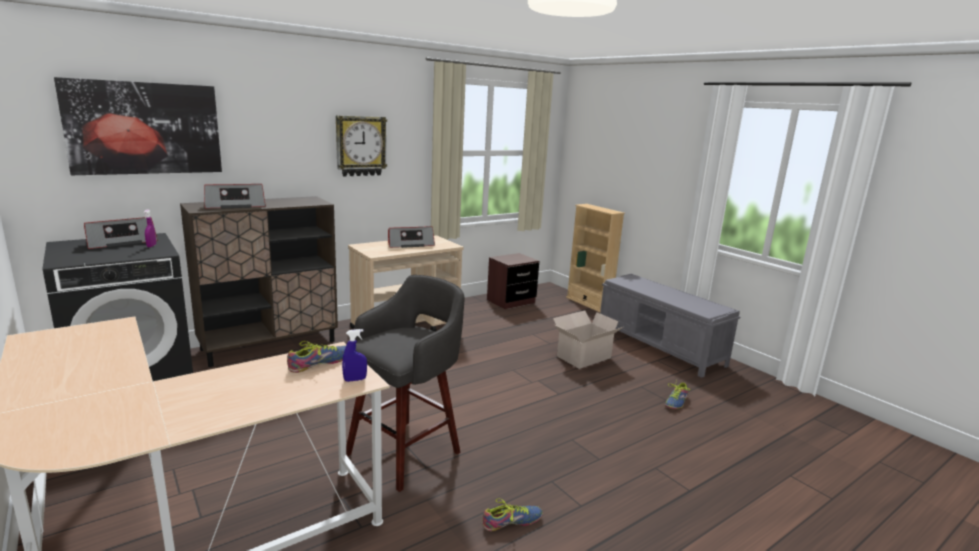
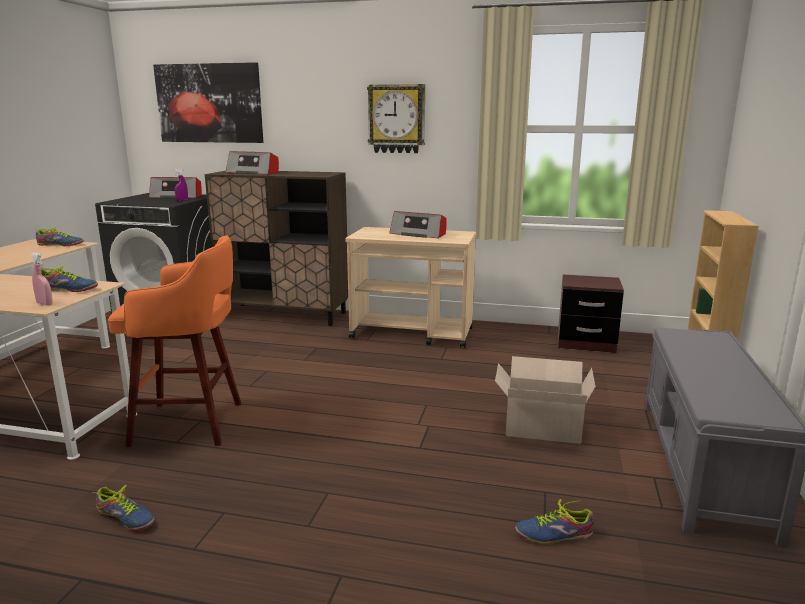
camera: 50 degrees right, 0 degrees up
(93, 330) = (60, 245): none -> shoe
(355, 380) = (44, 304): blue spray bottle -> pink spray bottle
(406, 451) = (191, 424): grey stool -> orange stool

